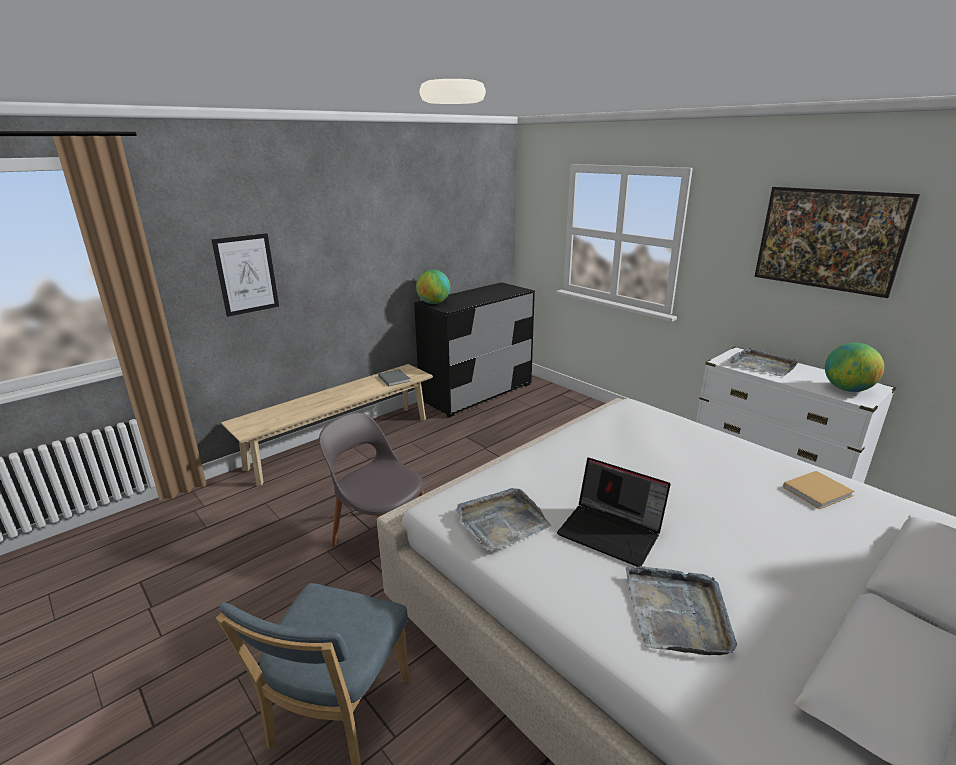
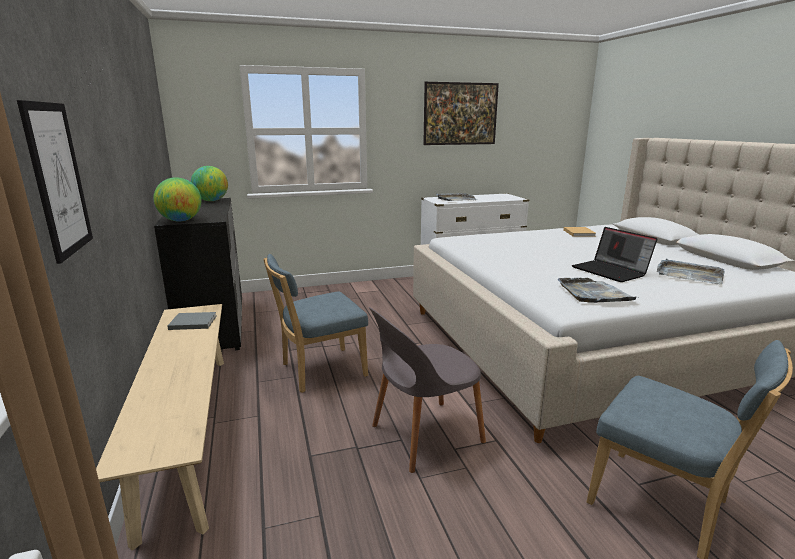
camera: 65 degrees left, 5 degrees down
(443, 460) = (319, 371): none -> blue chair
(612, 532) = (611, 271): laptop -> laptop turned 90 degrees clockwise
(847, 389) = (503, 197): globe -> globe (211, 201)

